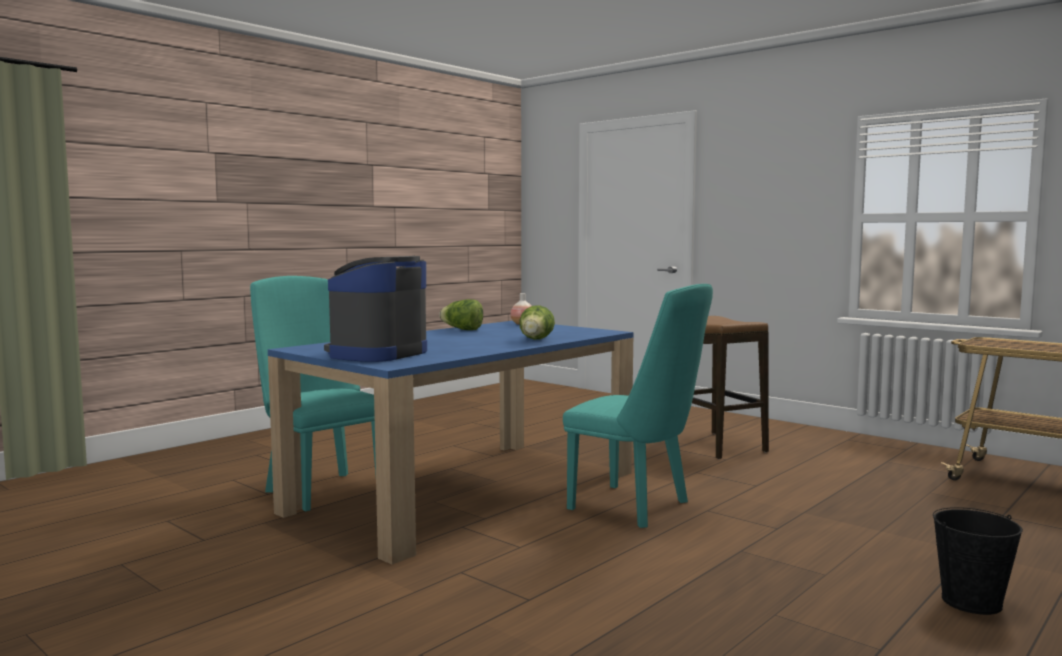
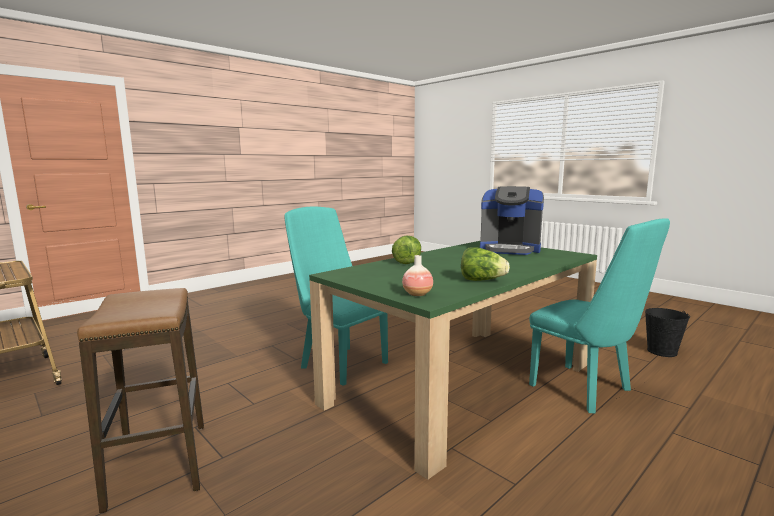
camera: 175 degrees left, 5 degrees up
(376, 354) = (510, 249): coffee machine -> coffee machine turned 75 degrees clockwise
(467, 492) = (462, 383): blue dining table -> green dining table
(972, 602) = (248, 313): black bucket -> black bucket (661, 351)

